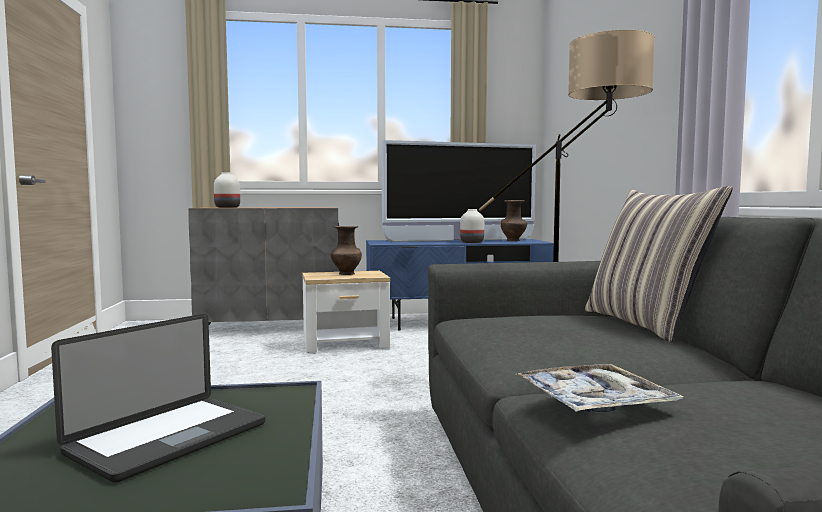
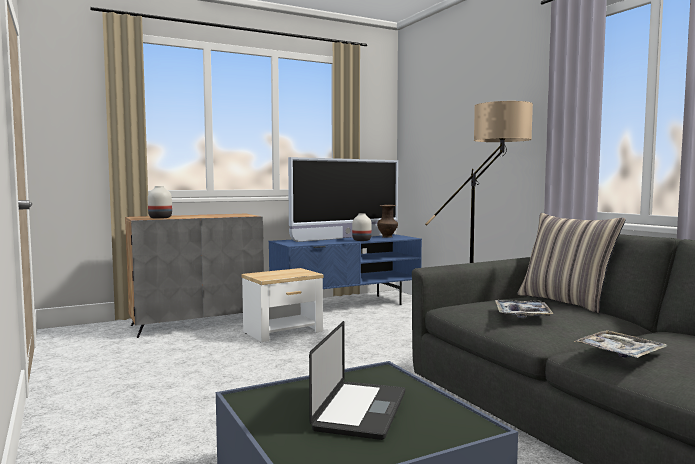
camera: 20 degrees left, 0 degrees up
(346, 274) = (282, 273): brown vase -> none
(538, 334) = (522, 314): none -> tray

